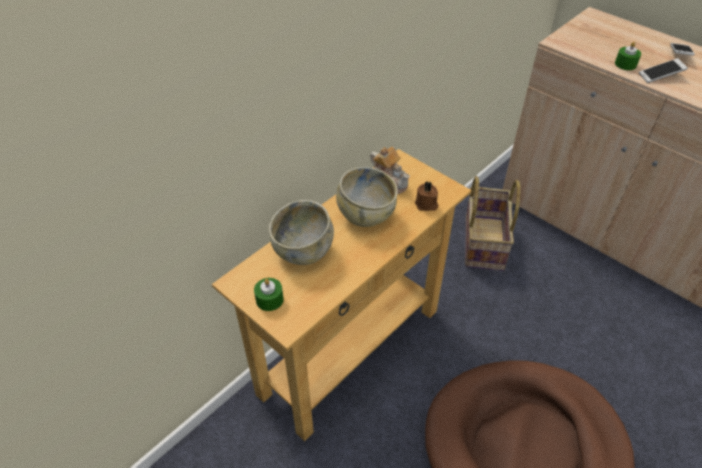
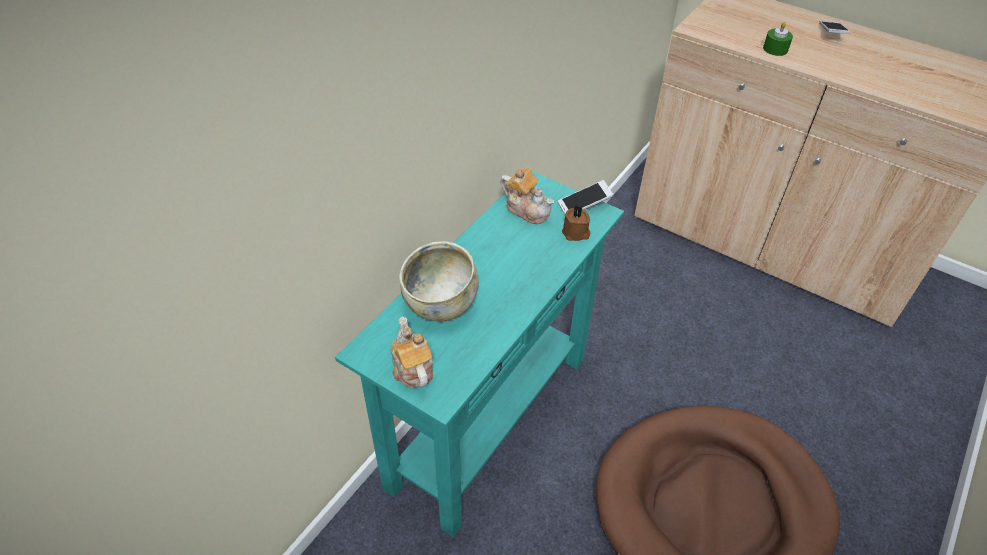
camera: 10 degrees left, 0 degrees up
(269, 299) = (412, 368): green candle -> teapot
(350, 351) = (489, 420): beige console table -> turquoise console table
(365, 215) = (506, 253): beige bowl -> none
(482, 242) = (622, 272): basket -> none
(660, 76) = (816, 60): phone -> phone (584, 204)

